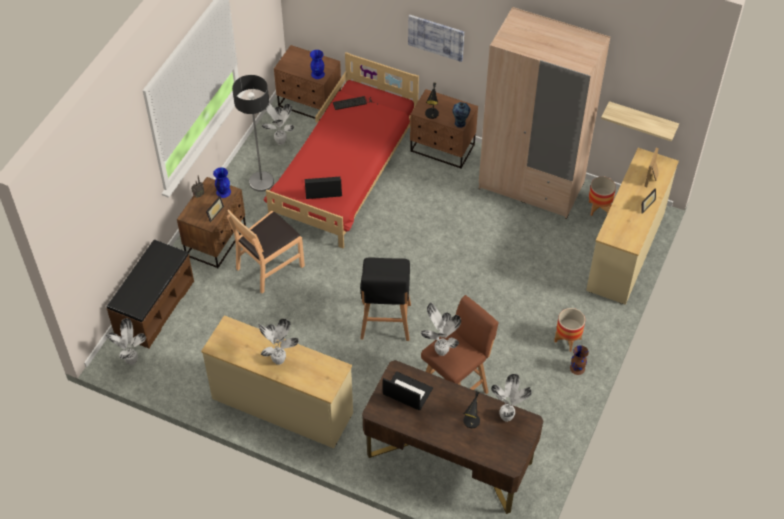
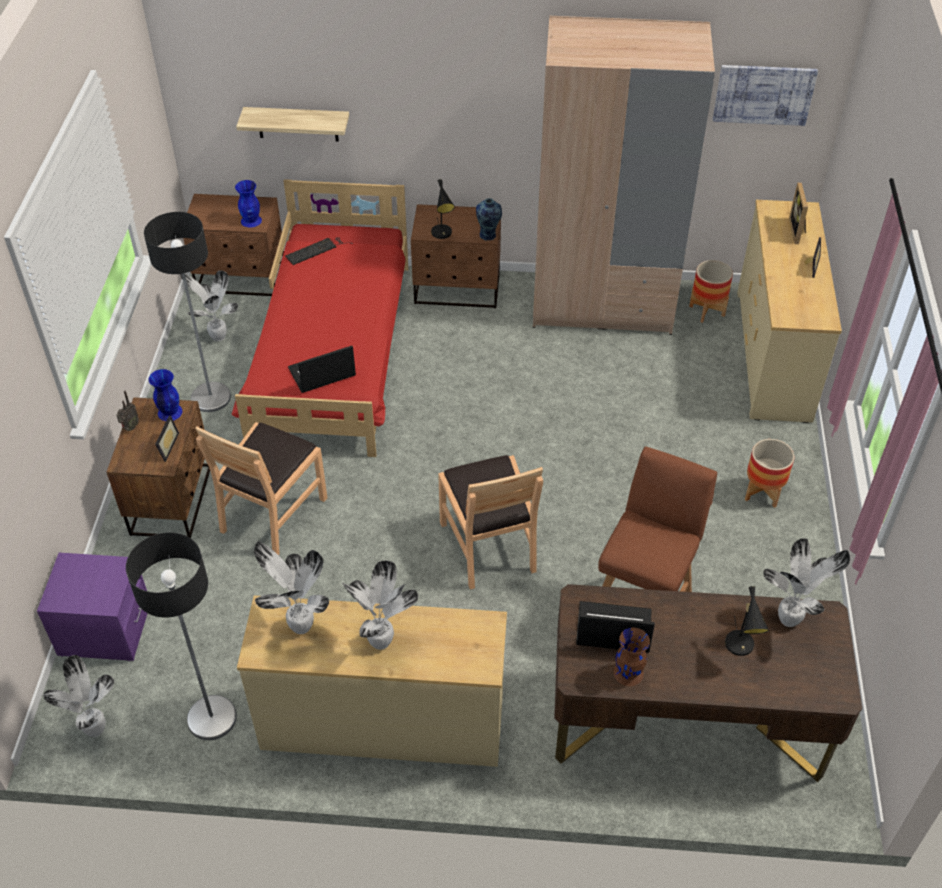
camera: 20 degrees left, 5 degrees down
(154, 307) = (105, 629): brown bench -> purple nightstand
(193, 374) = (211, 718): none -> floor lamp
(385, 323) = (489, 546): black stool -> brown chair
(436, 37) = (426, 110): picture -> picture (763, 94)
(440, 350) = (630, 548): potted plant -> potted plant (299, 625)
(577, 368) = (798, 527): brown vase -> brown vase (629, 672)
(642, 120) = (756, 156): shelf -> shelf (297, 124)

